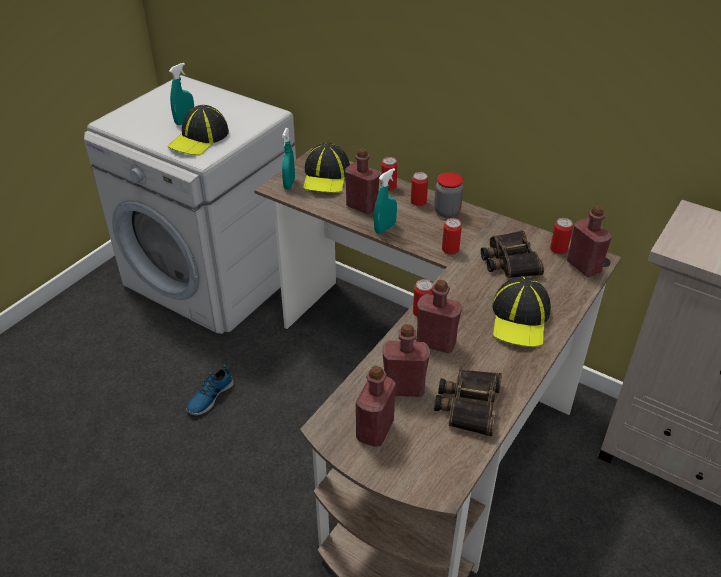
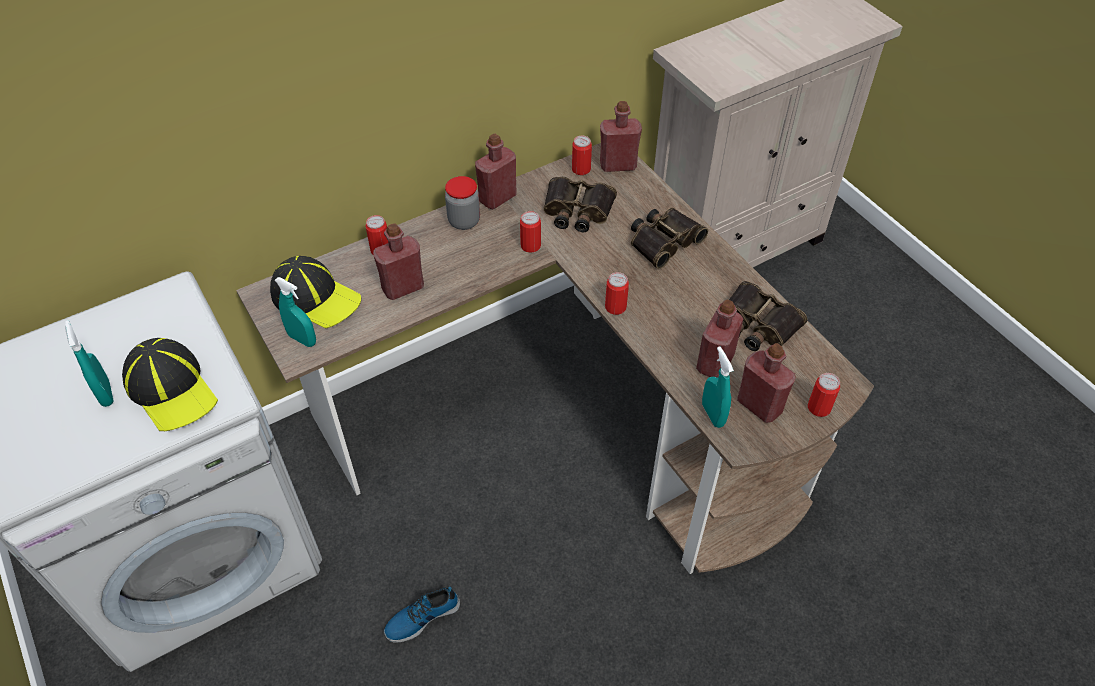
camera: 65 degrees left, 10 degrees up
(209, 396) = (422, 616): shoe -> shoe turned 90 degrees clockwise
(385, 228) = (458, 283): turquoise spray bottle -> turquoise spray bottle (712, 415)
(418, 202) = (430, 237): can -> can (819, 408)
(436, 343) = (665, 314): red bottle -> red bottle (497, 198)
(520, 318) = (663, 240): cap -> binoculars

